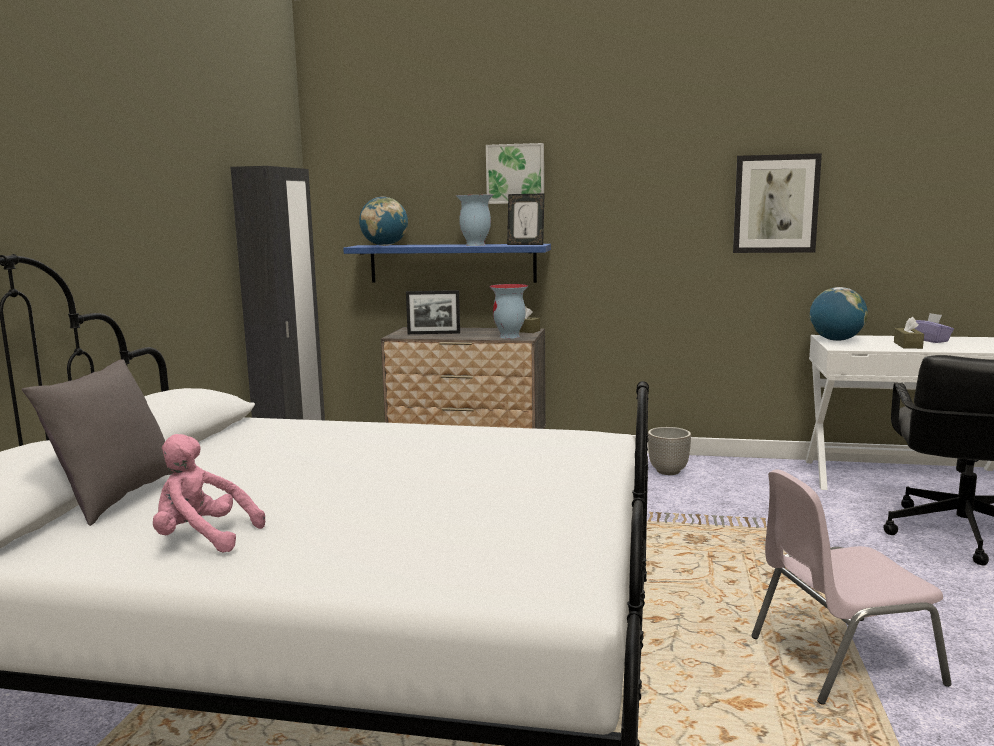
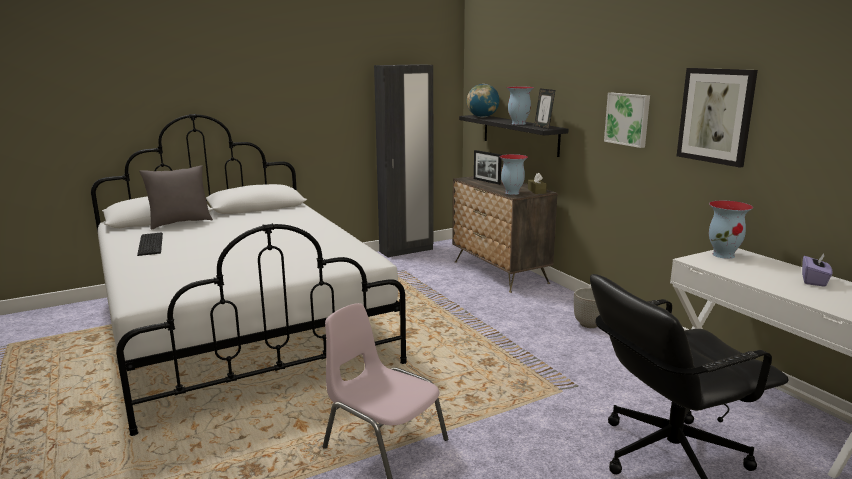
camera: 50 degrees right, 5 degrees up
(202, 538) = (152, 244): pink plush toy -> keyboard
(452, 263) = (520, 134): blue shelf -> black shelf
(515, 174) = (554, 72): picture -> picture (628, 119)
(836, 340) = (724, 255): globe -> vase
(907, 345) = (764, 277): brown tissue box -> none

